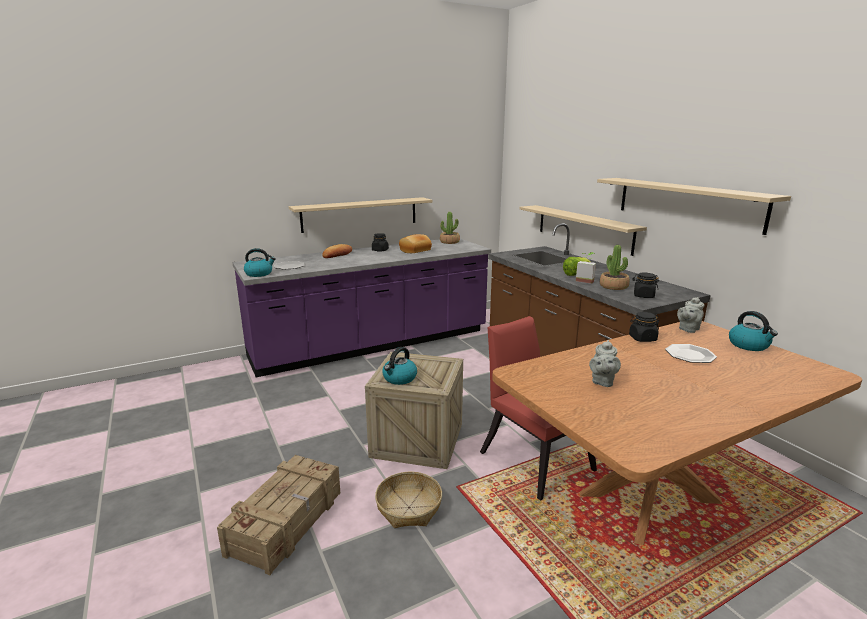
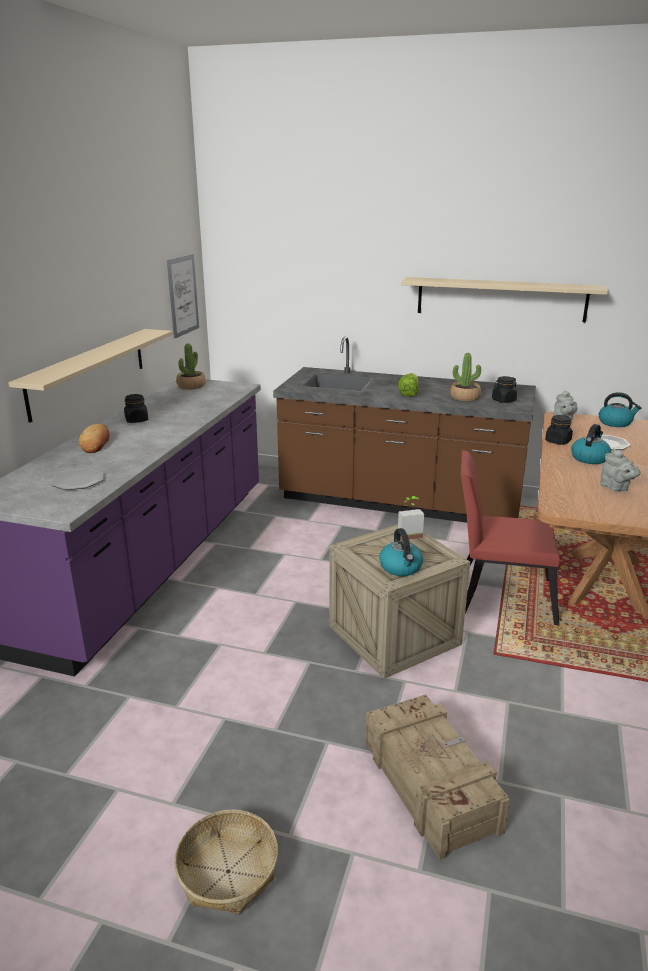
camera: 45 degrees left, 5 degrees up
(259, 274) = (65, 506): kettle -> kettle (589, 458)
(408, 507) = (493, 696): basket -> basket (227, 872)
(415, 250) = (184, 408): bread -> none
(471, 181) = (183, 296): none -> picture
(583, 228) = (363, 338): beige shelf -> none
(585, 280) = (431, 398): potted plant -> potted plant (408, 534)

